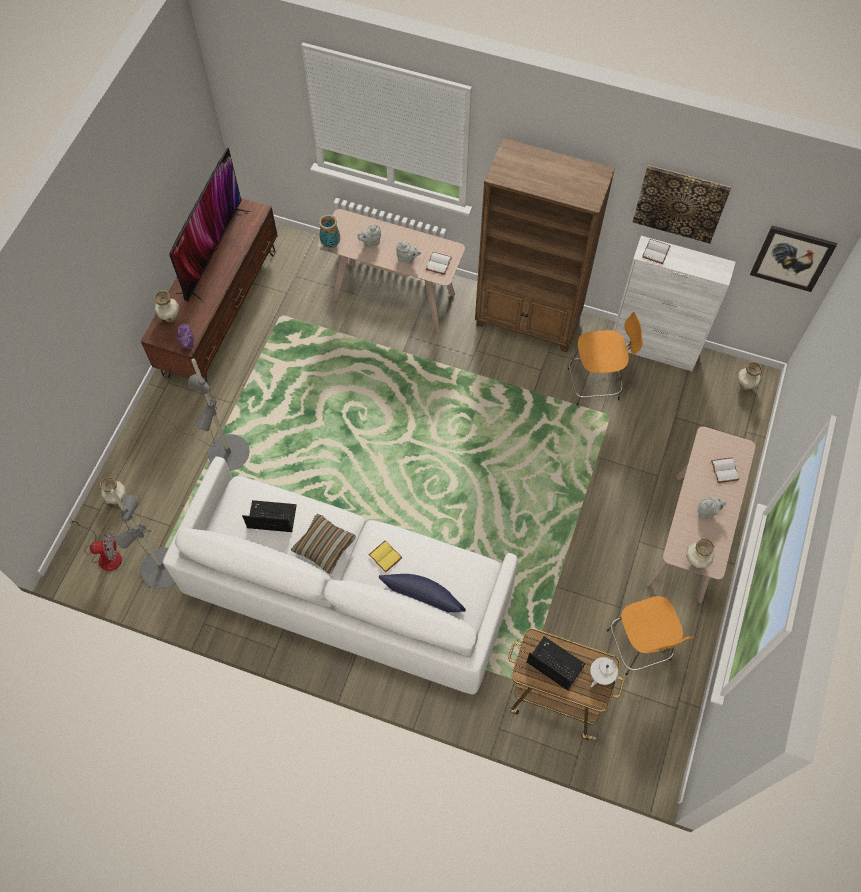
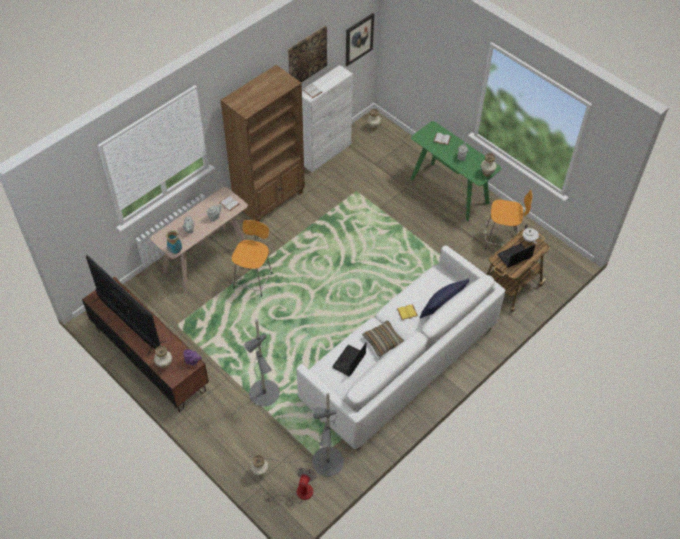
camera: 65 degrees left, 10 degrees down
(595, 384) = (332, 188): orange stool -> orange stool (253, 280)
(689, 537) = (449, 191): beige console table -> green console table

